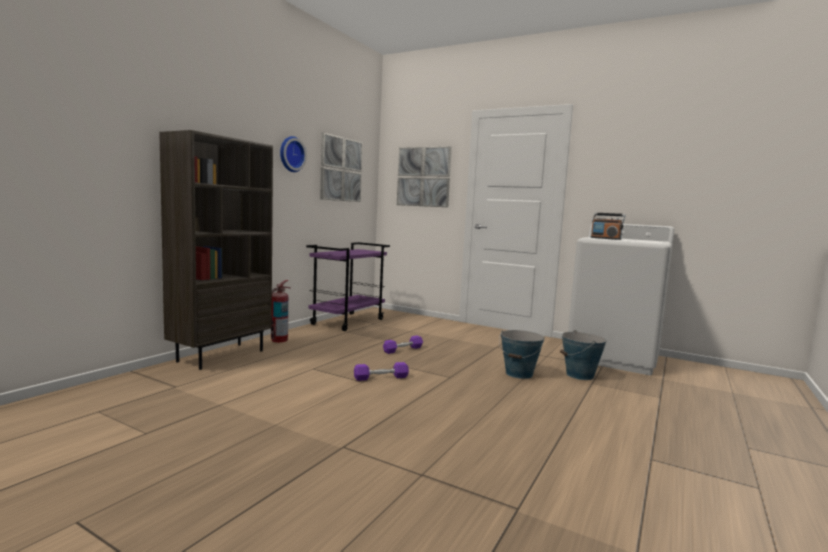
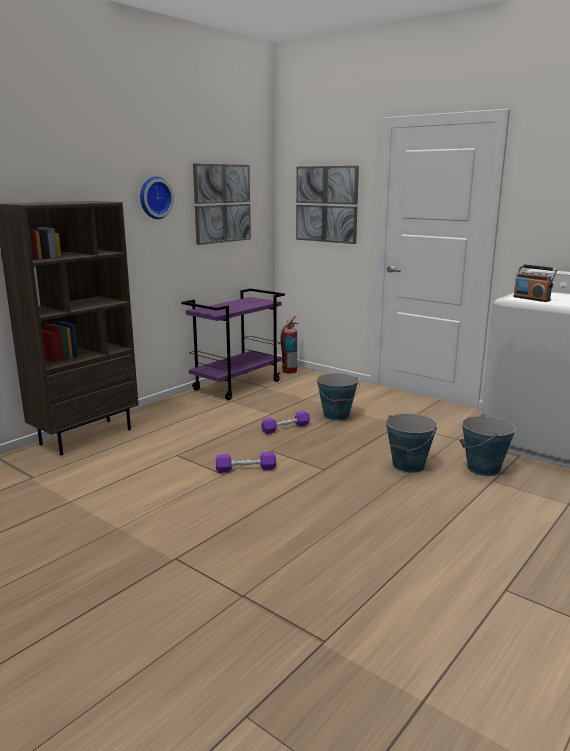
camera: 10 degrees right, 10 degrees up
(278, 340) = (152, 414): fire extinguisher -> fire extinguisher (289, 371)
(442, 341) = (336, 415): none -> bucket

